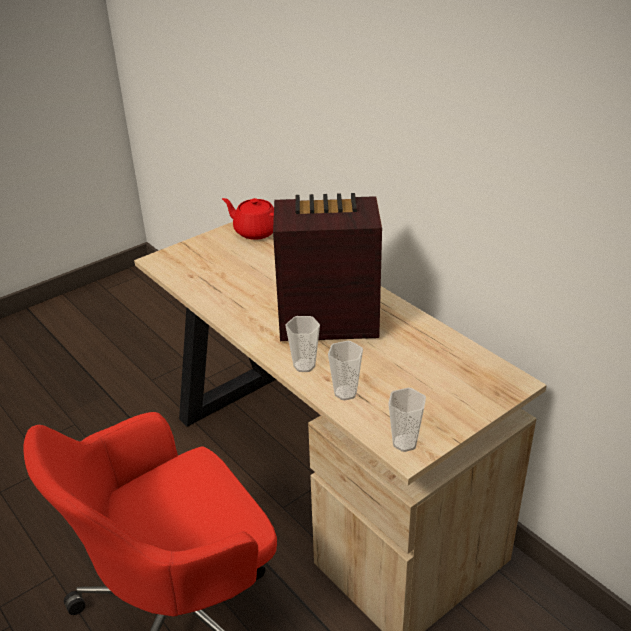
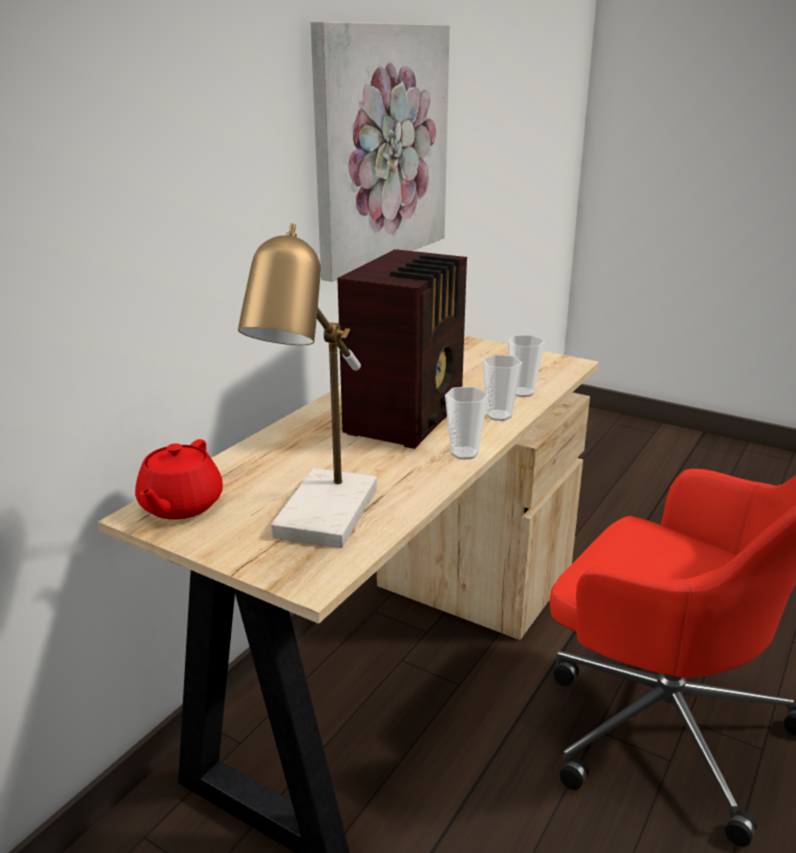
camera: 110 degrees left, 10 degrees down
(207, 269) = (323, 521): none -> table lamp
(326, 321) = (408, 417): radio -> radio turned 135 degrees counterclockwise
(404, 443) = (561, 365): cup -> cup (464, 453)
(495, 149) = (380, 146): none -> picture

